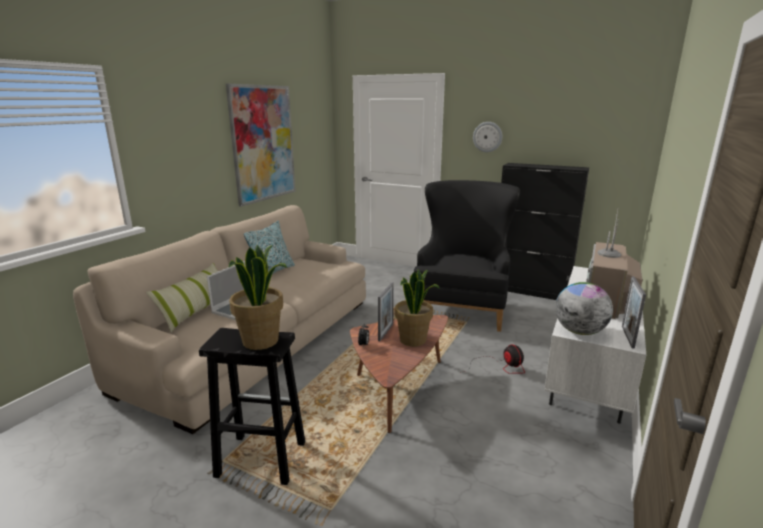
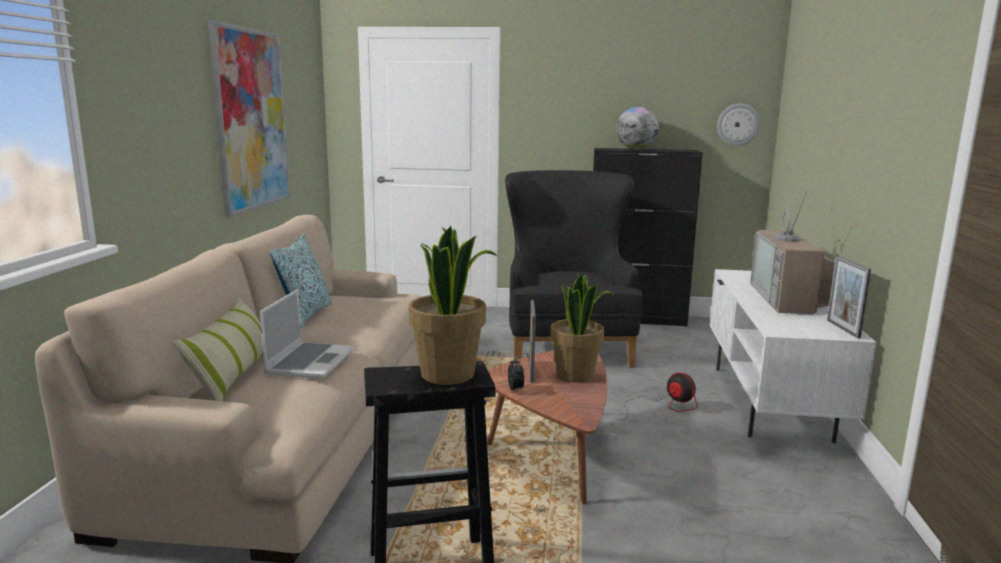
camera: 20 degrees left, 5 degrees down
(487, 137) = (564, 114): wall clock -> wall clock (738, 124)
(579, 331) = (790, 330): globe -> globe (635, 149)

